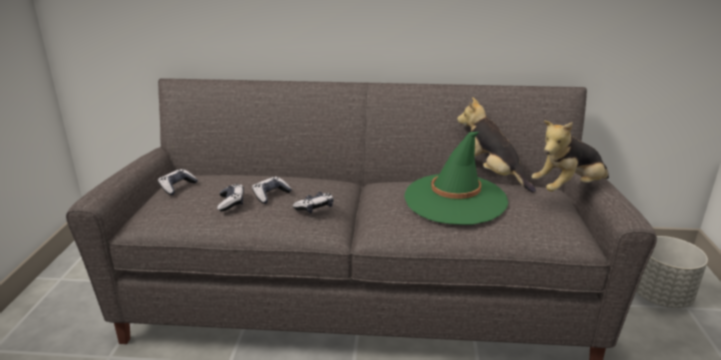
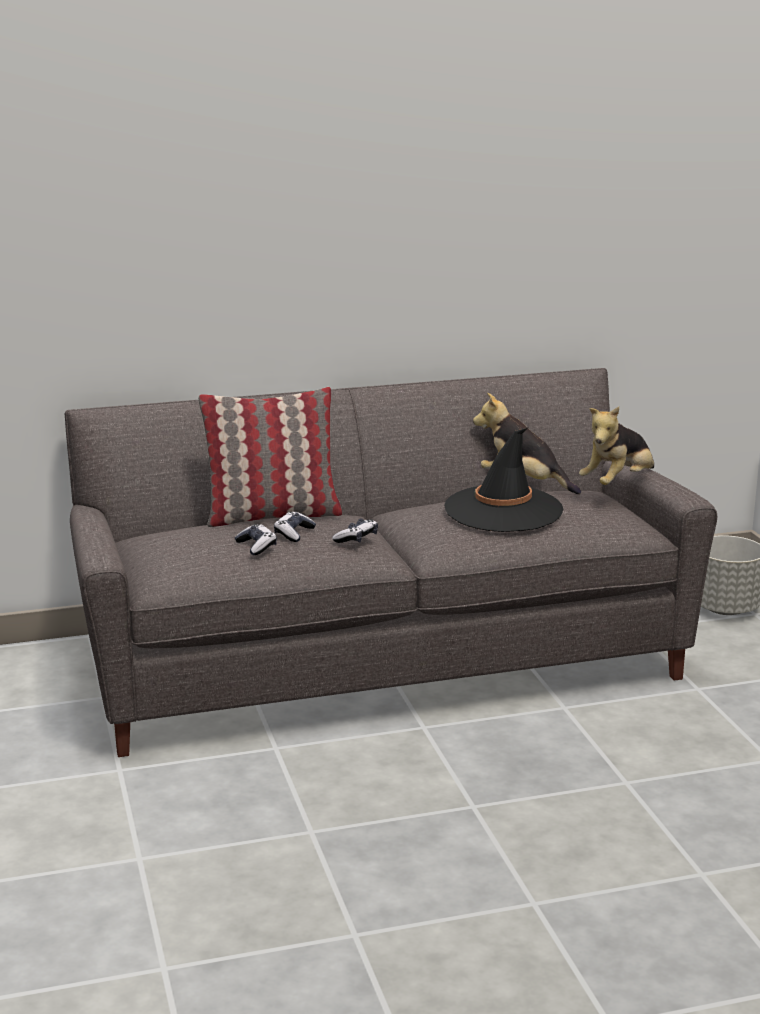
camera: 20 degrees left, 5 degrees down
(177, 187) = (166, 542): game controller -> none
(278, 174) = (272, 515): none -> pillow
(455, 199) = (503, 510): green hat -> black hat

